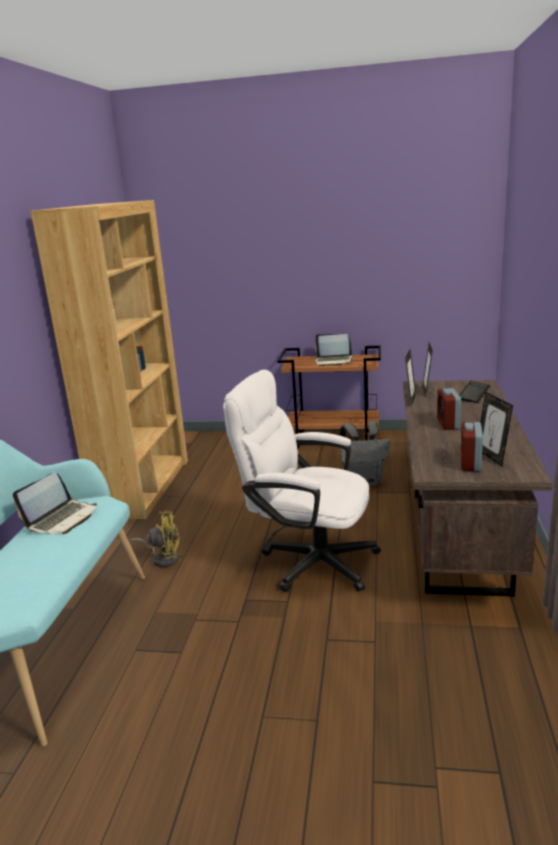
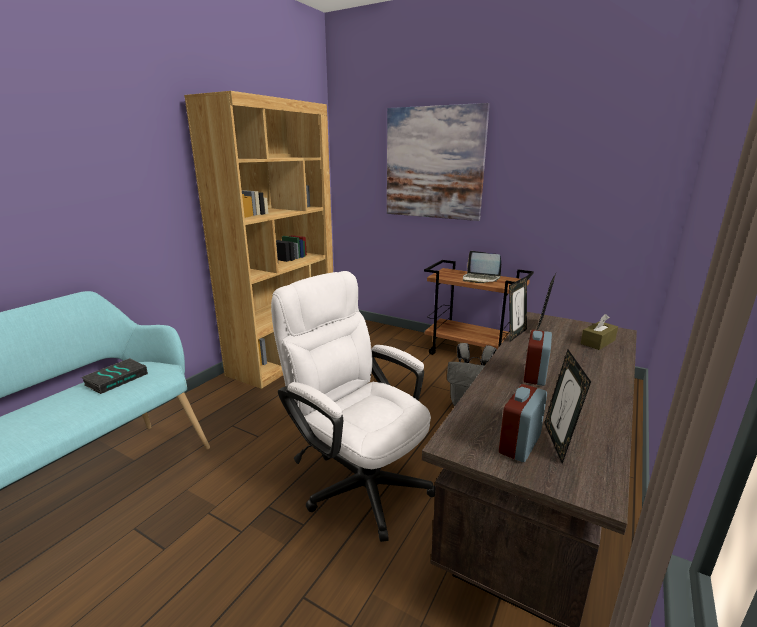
camera: 20 degrees right, 0 degrees up
(62, 519) = (116, 379): laptop -> book
(163, 558) = (240, 432): yellow fan -> none
(262, 249) = (434, 163): none -> picture
(474, 393) = (597, 342): keyboard -> brown tissue box

